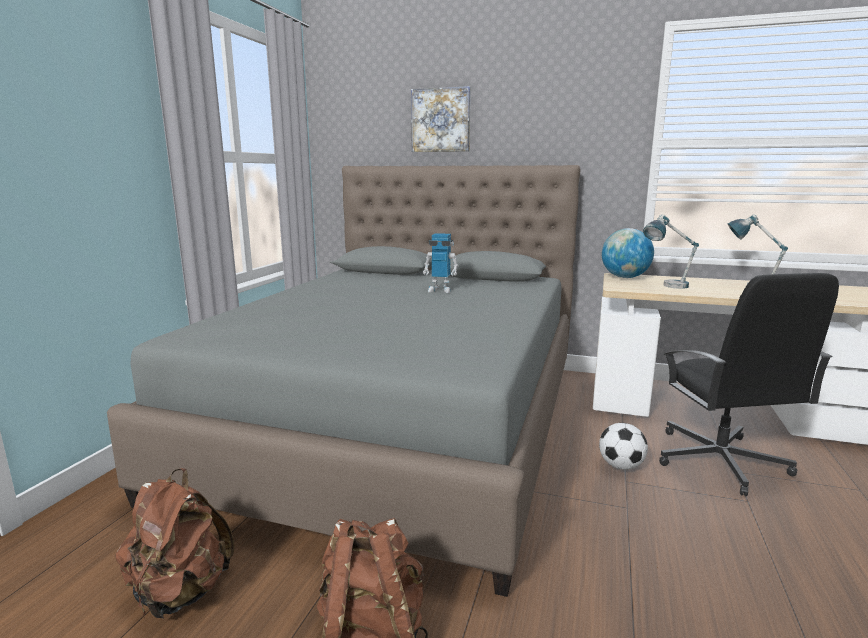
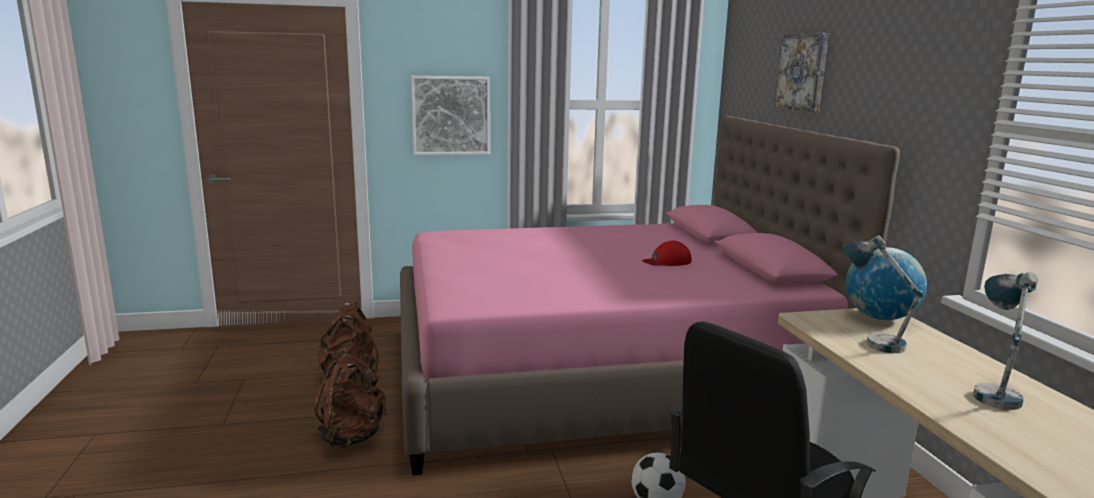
camera: 60 degrees right, 0 degrees up
(86, 169) = (451, 115): none -> picture
(401, 423) = (600, 376): grey bed -> pink bed
(440, 290) = (667, 261): toy robot -> red cap

